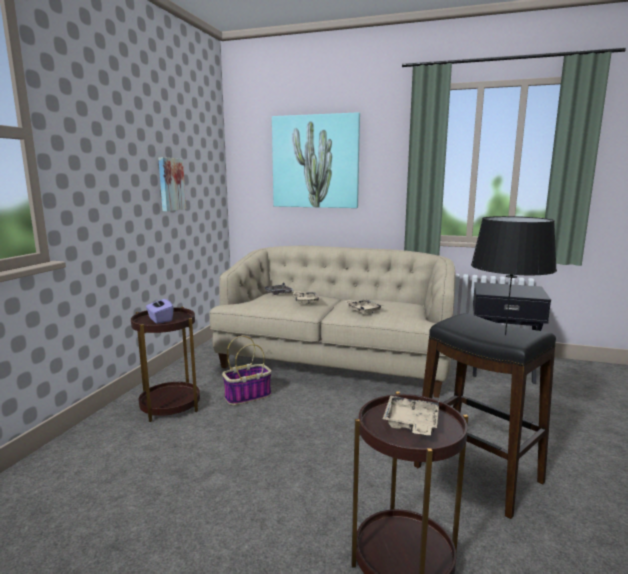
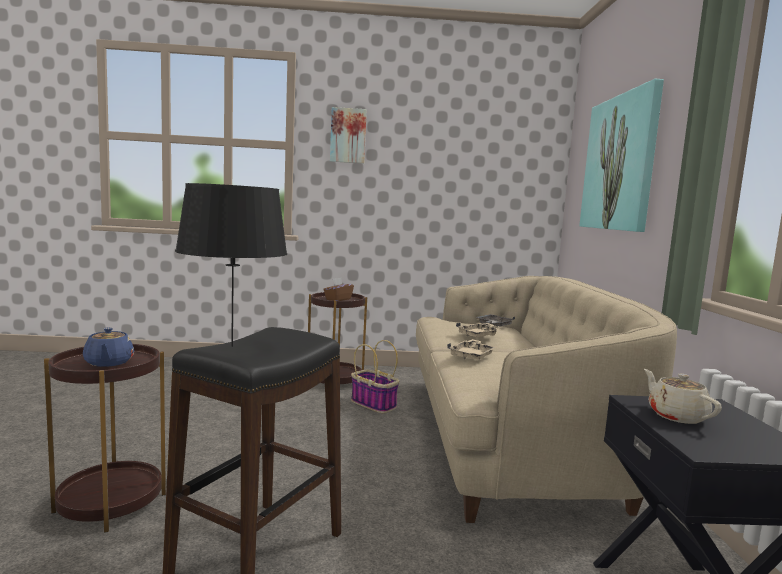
camera: 70 degrees right, 5 degrees down
(160, 319) = (338, 299): purple tissue box -> brown tissue box
(170, 184) = (446, 191): picture -> picture (348, 135)
(411, 424) = (108, 363): beige tray -> blue teapot
(501, 291) = (676, 416): none -> beige teapot

